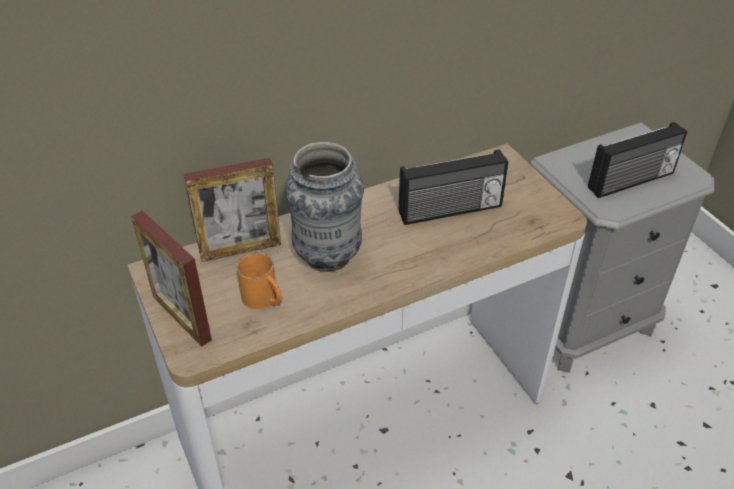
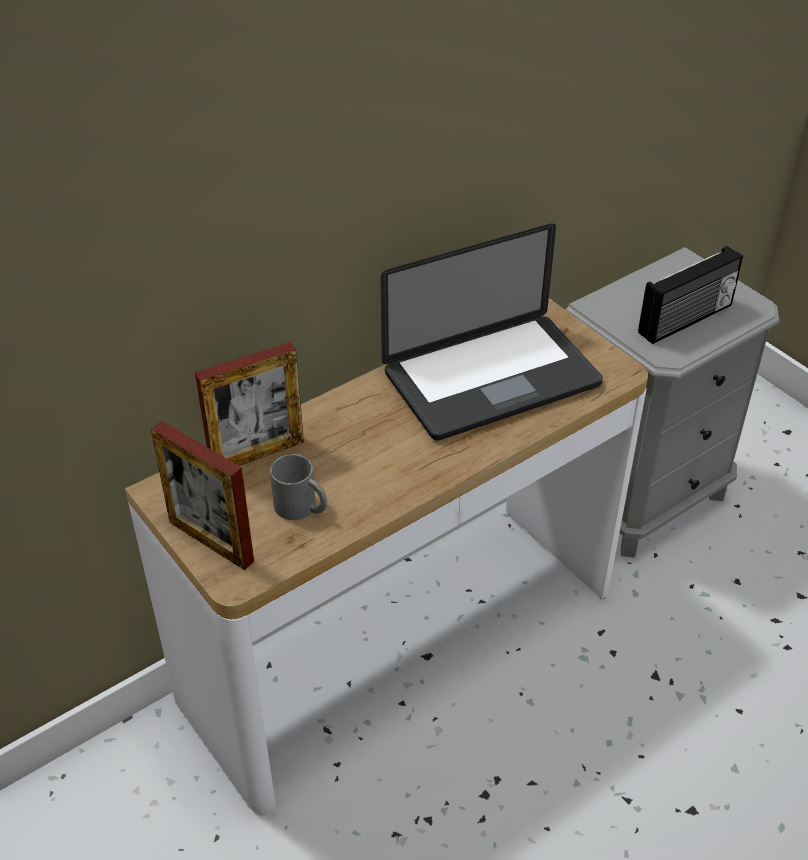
camera: 10 degrees left, 0 degrees up
(264, 299) = (302, 508): orange mug -> grey mug
(327, 257) = (362, 450): vase -> none
(450, 211) = (491, 379): radio -> laptop

